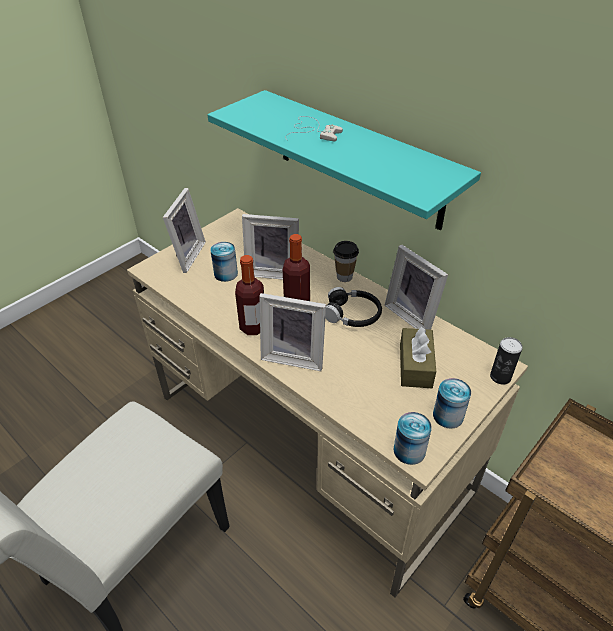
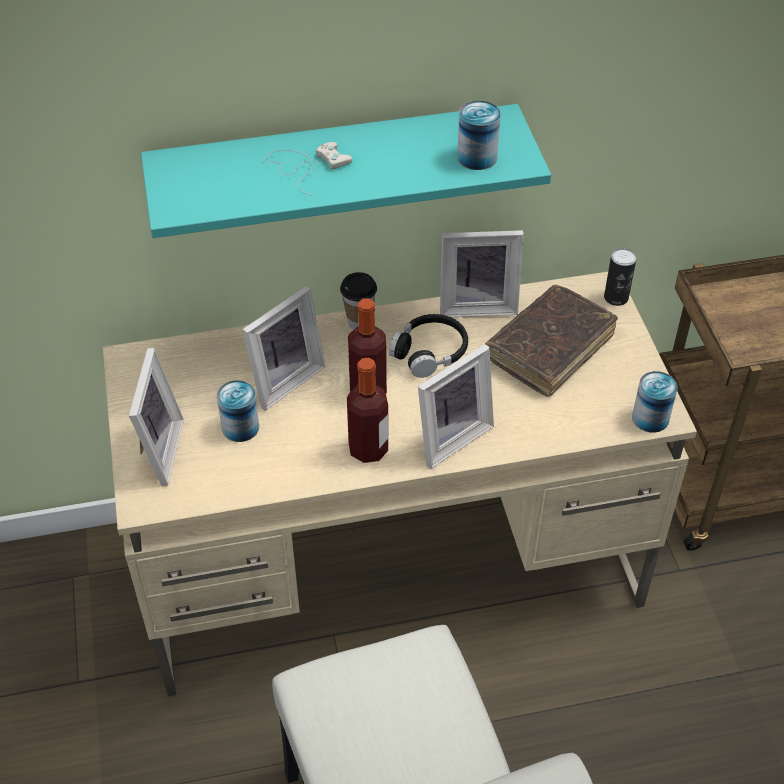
camera: 55 degrees left, 5 degrees up
(185, 256) = (156, 451): picture frame -> picture frame turned 45 degrees clockwise
(415, 365) = (549, 348): brown tissue box -> brown book
(448, 416) = (632, 365): can -> can (477, 157)

